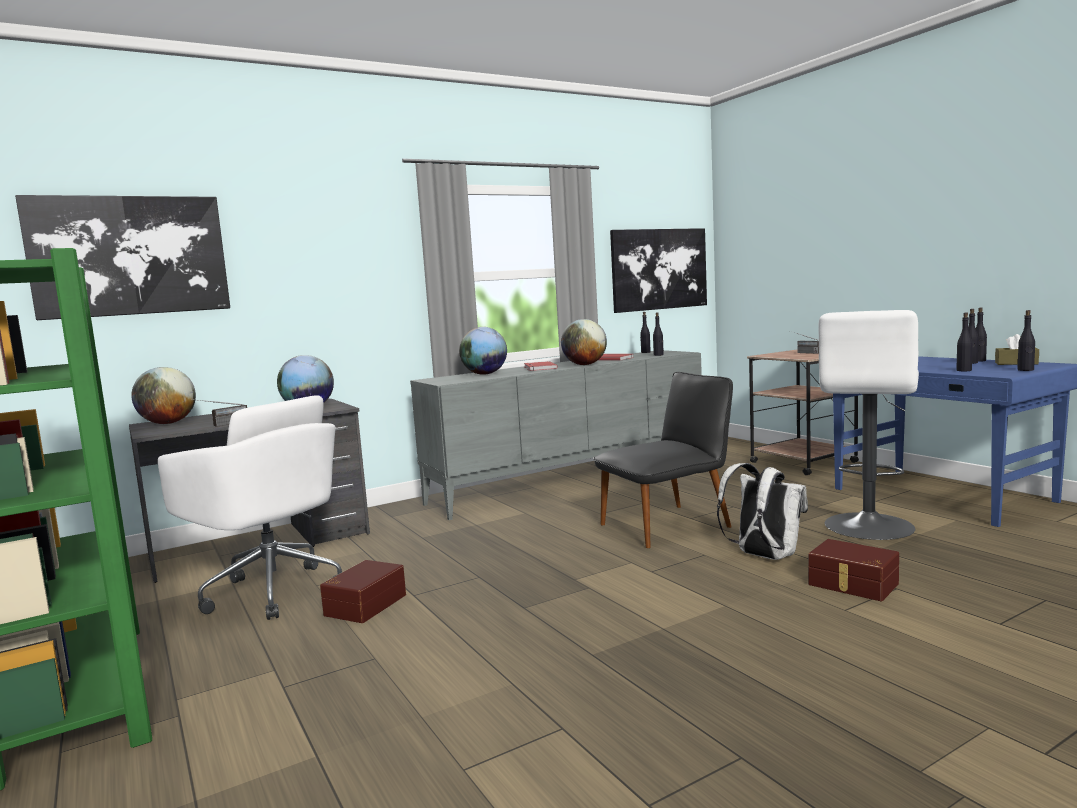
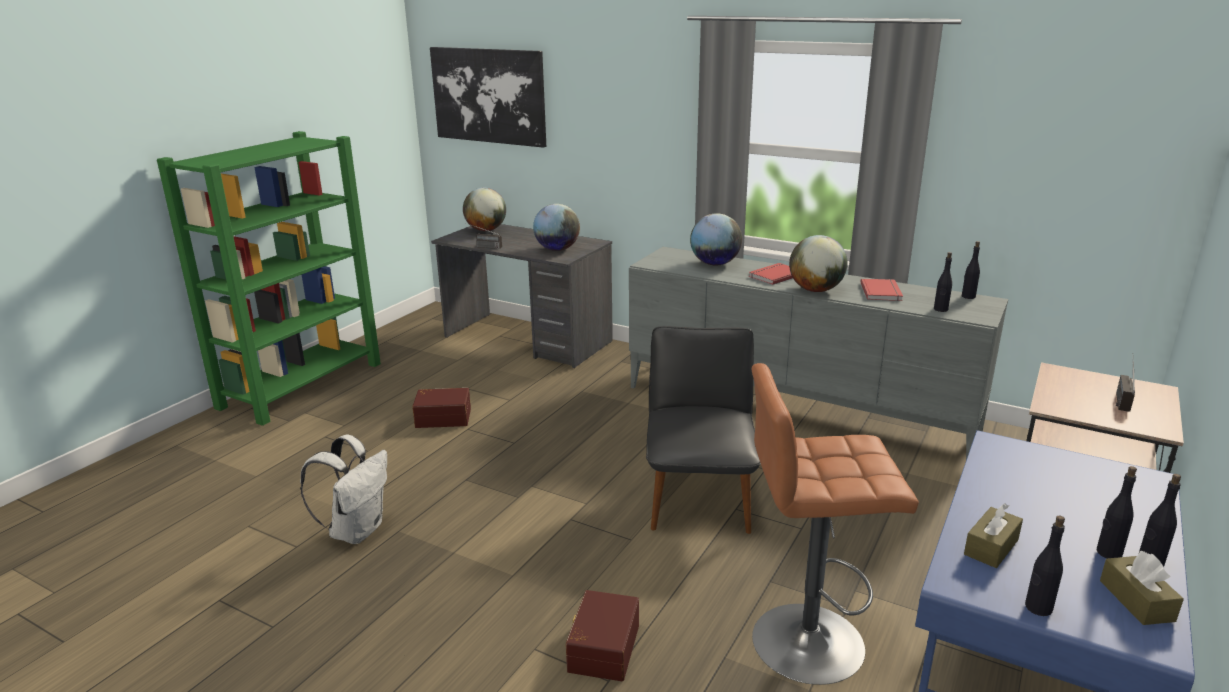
camera: 60 degrees right, 15 degrees up
(269, 591) = (449, 377): white office chair -> none
(659, 269) = (1072, 179): picture -> none
(665, 525) = (699, 498): black chair -> black chair turned 120 degrees counterclockwise
(763, 556) = (648, 576): white backpack -> white backpack (357, 530)
(867, 526) = (806, 642): white stool -> brown stool
(964, 370) = (991, 547): black bottle -> brown tissue box

